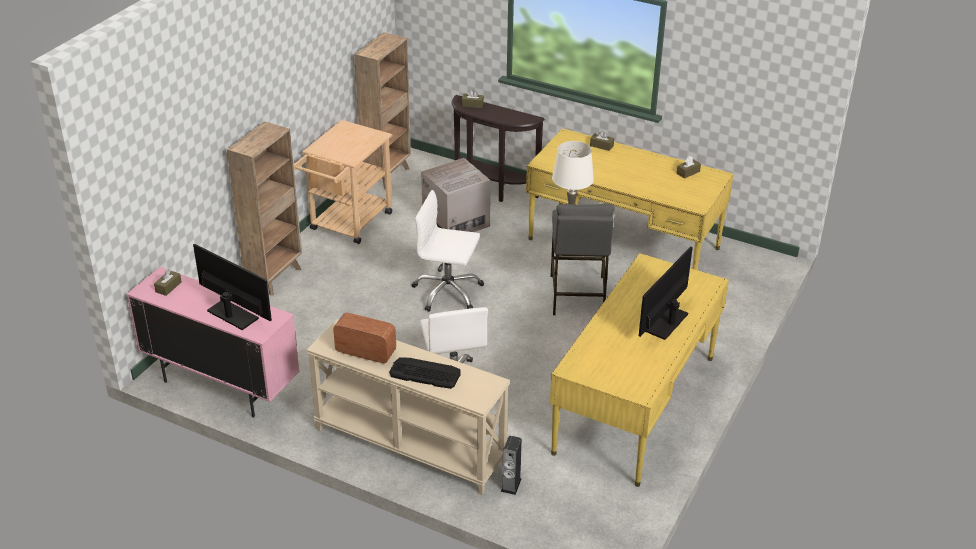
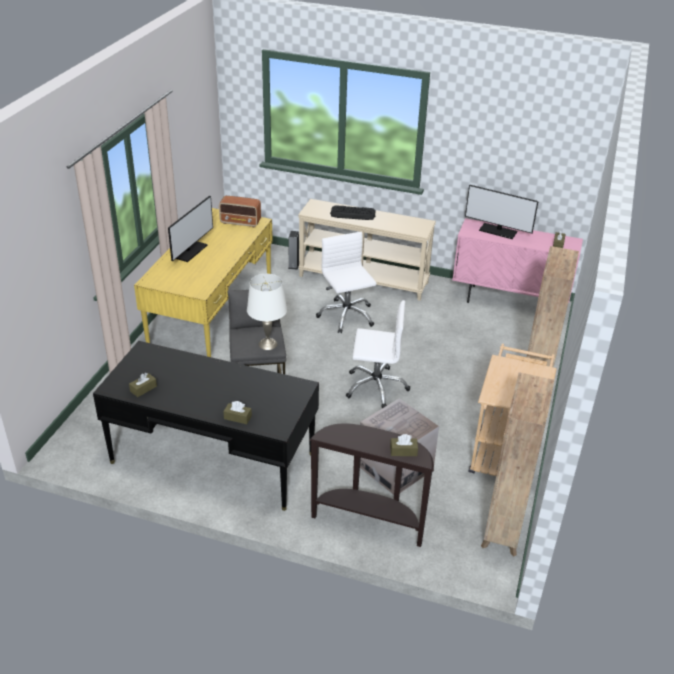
camera: 170 degrees right, 0 degrees up
(365, 352) = (396, 221): radio -> radio (241, 222)
(623, 243) = (213, 458): yellow desk -> black desk

